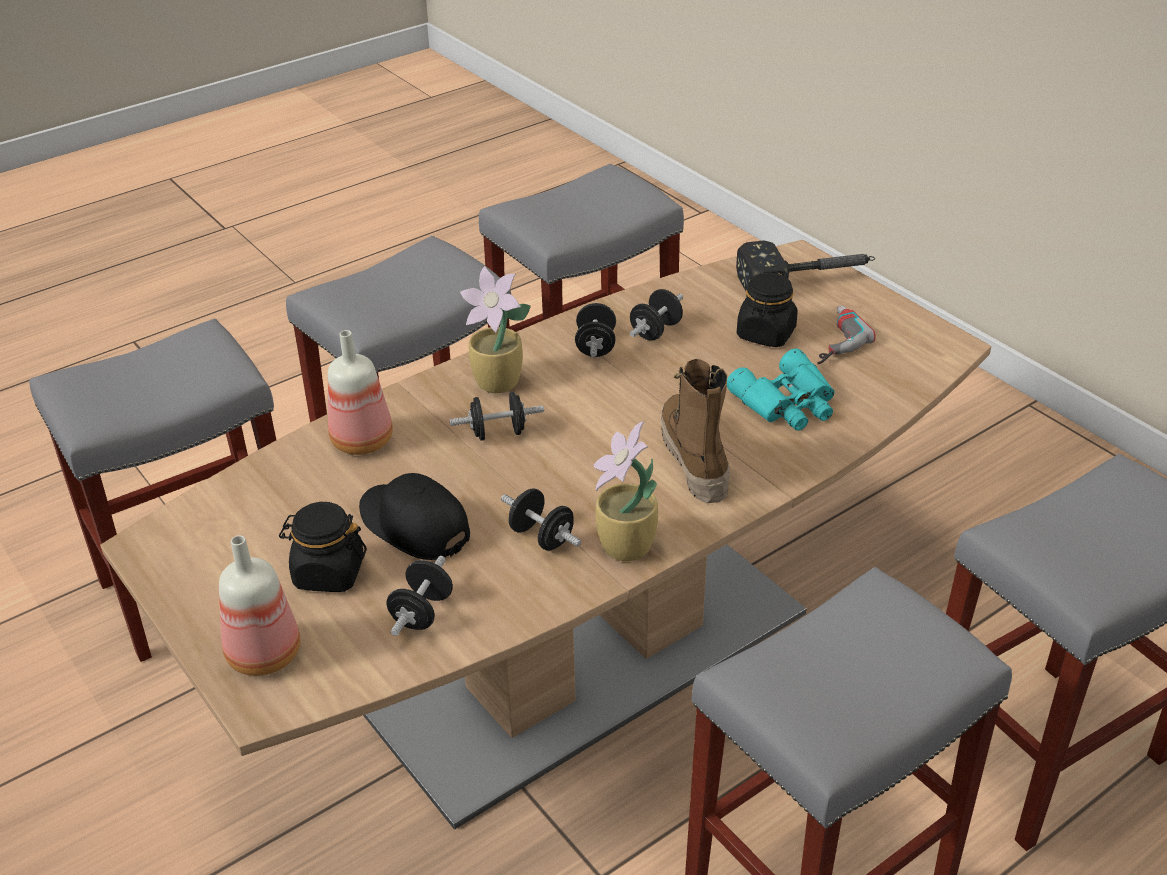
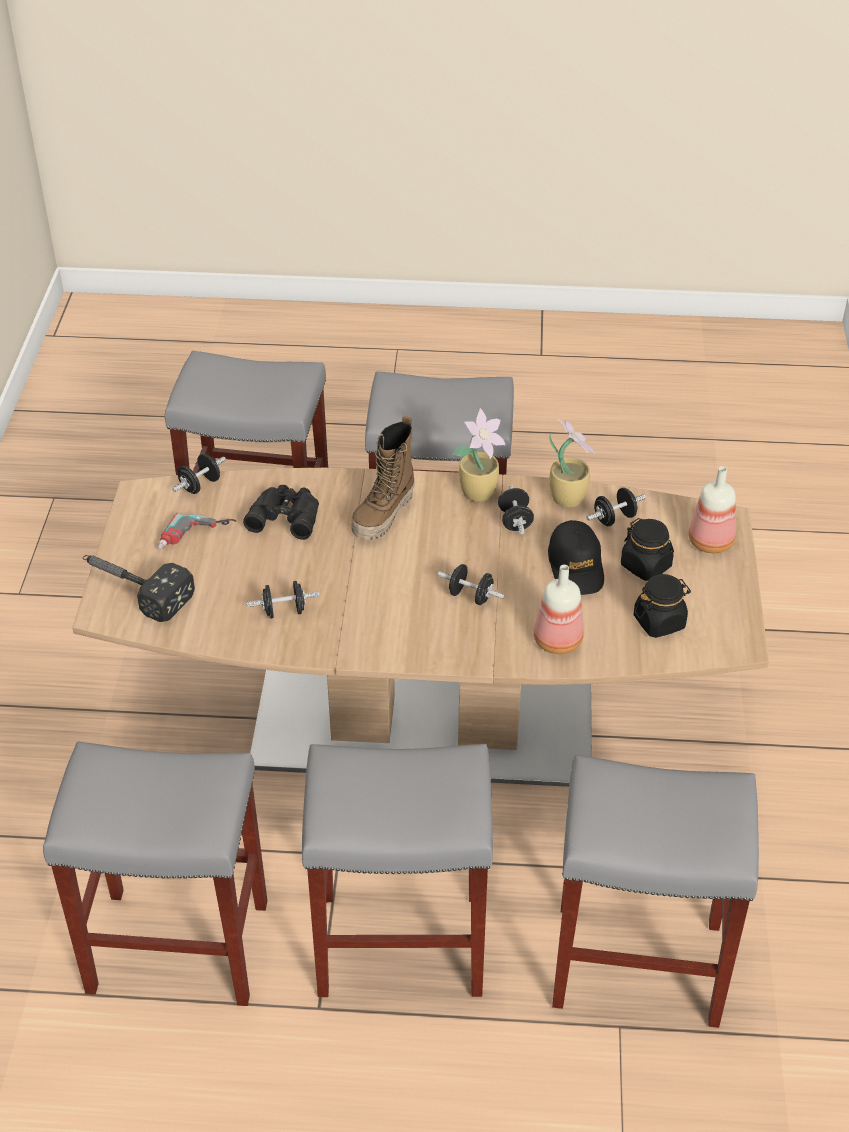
camera: 140 degrees left, 5 degrees up
(499, 383) = (430, 632): potted plant -> potted plant (567, 497)
(595, 346) = (337, 623): black dumbbell -> black dumbbell (200, 485)
(766, 334) = (224, 566): black jar -> black jar (659, 622)
(788, 403) = (286, 515): turquoise binoculars -> black binoculars

